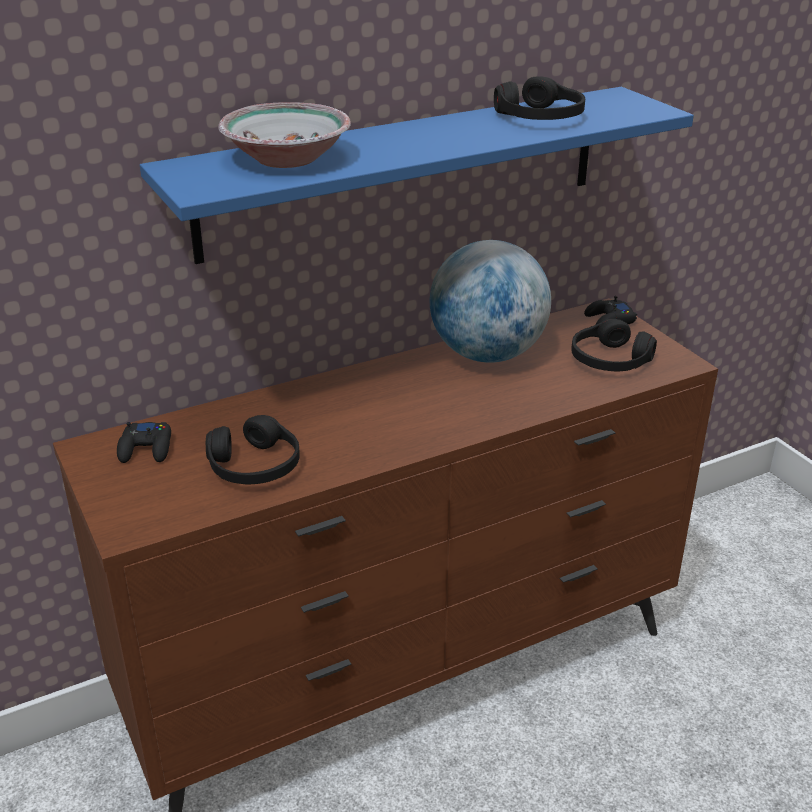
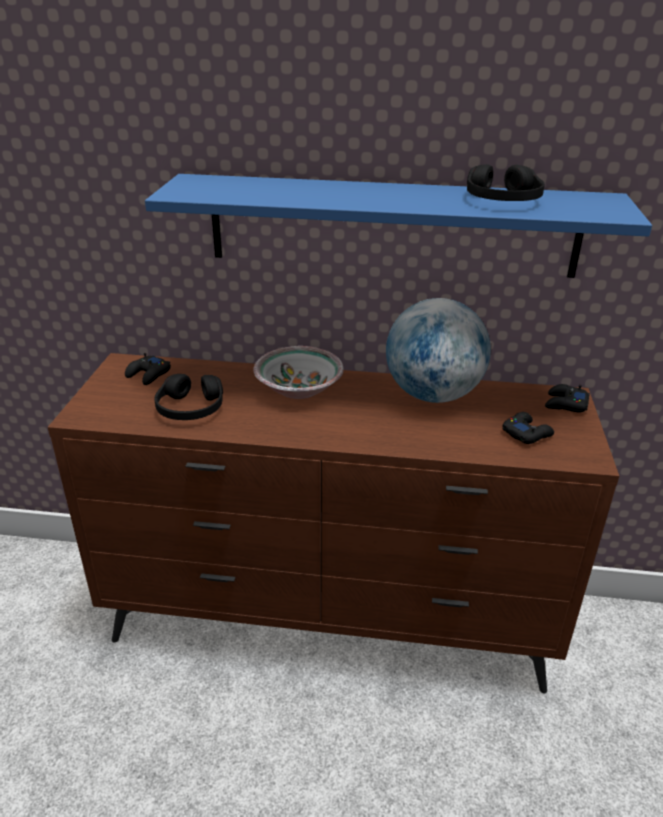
camera: 35 degrees right, 0 degrees up
(286, 158) = (264, 187): bowl -> bowl (299, 388)
(609, 360) = (526, 433): black headphones -> black game controller

